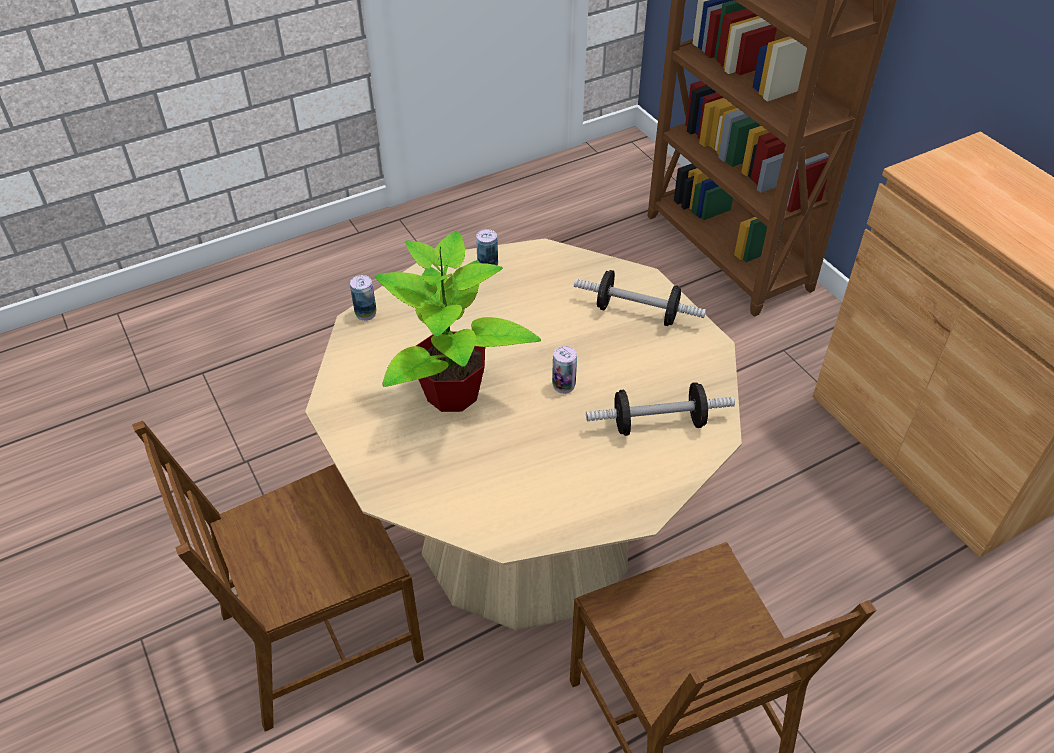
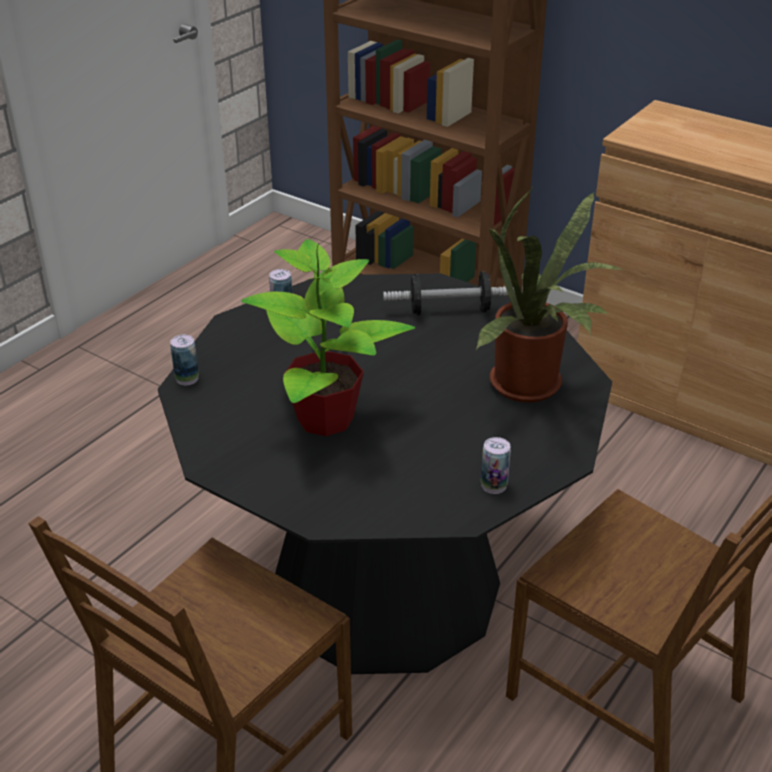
camera: 25 degrees left, 10 degrees down
(526, 534) = (385, 585): beige dining table -> black dining table
(563, 385) = (426, 383): can -> can (493, 485)
(658, 423) = (532, 387): dumbbell -> potted plant

